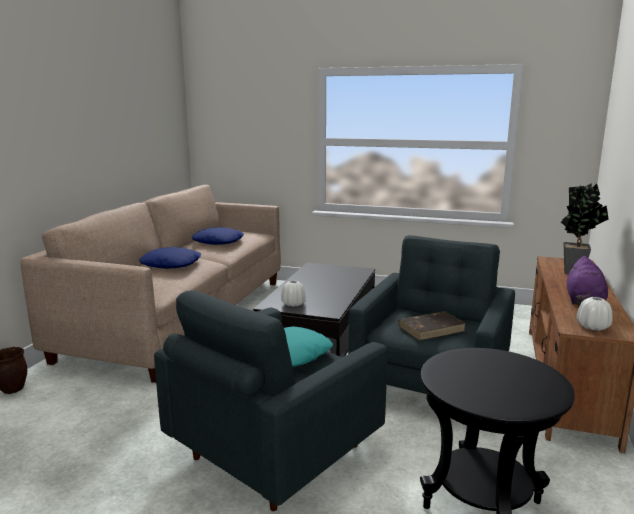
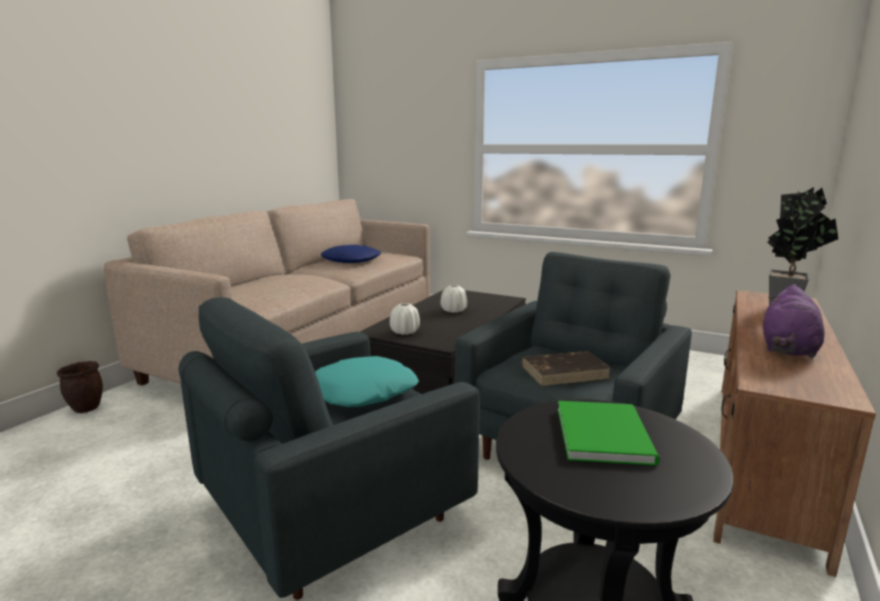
camera: 10 degrees right, 0 degrees up
(171, 264) = (282, 280): blue pillow -> none
(489, 369) = (605, 433): none -> green book
(592, 327) = (793, 384): white vase -> white vase (454, 310)

